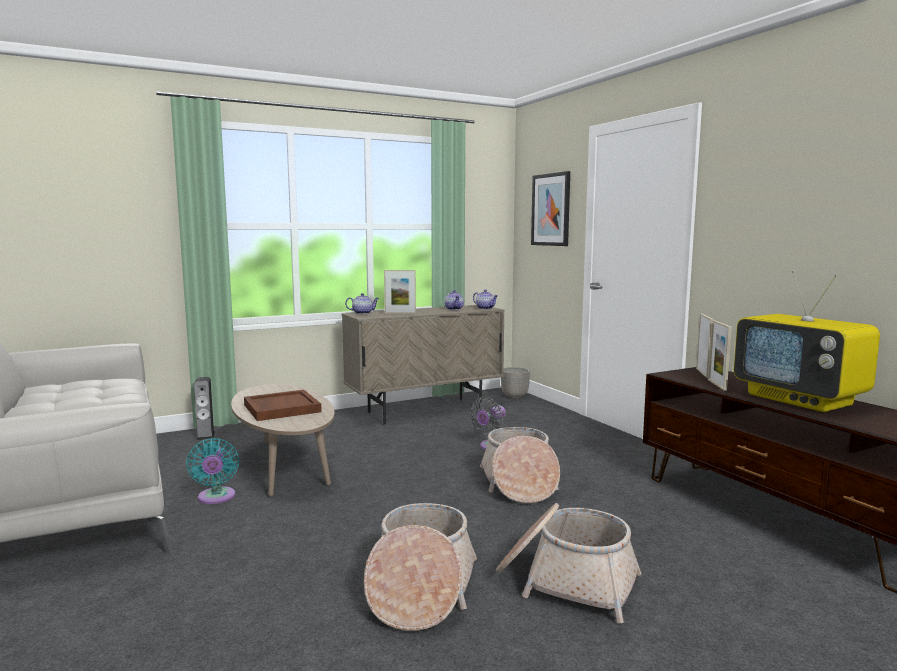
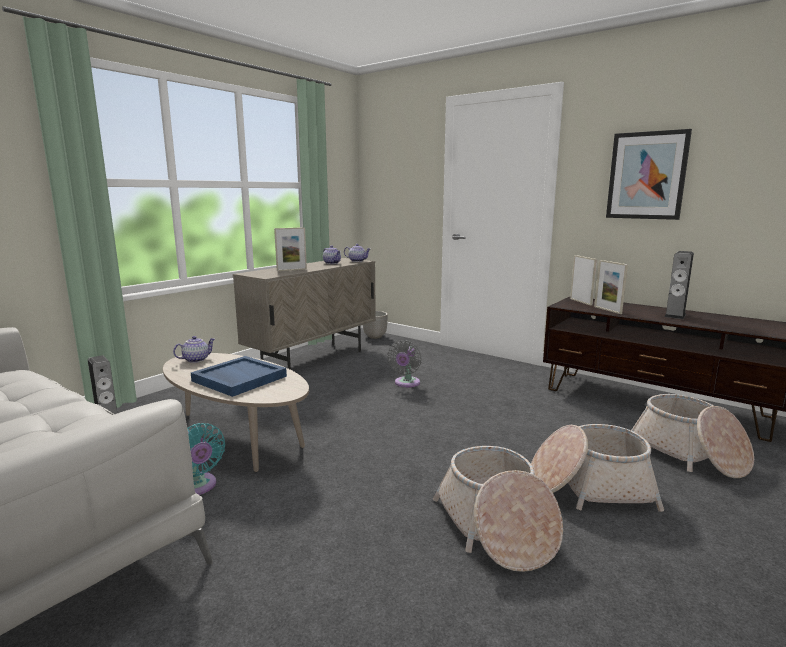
camera: 25 degrees left, 5 degrees up
(281, 408) = (238, 379): brown tray -> blue tray
(362, 313) = (255, 272): teapot -> teapot (196, 359)
(519, 483) = (463, 411): basket -> basket (689, 454)
(551, 209) = (403, 170): picture -> picture (646, 175)
(800, 399) = (675, 315): television -> speaker

